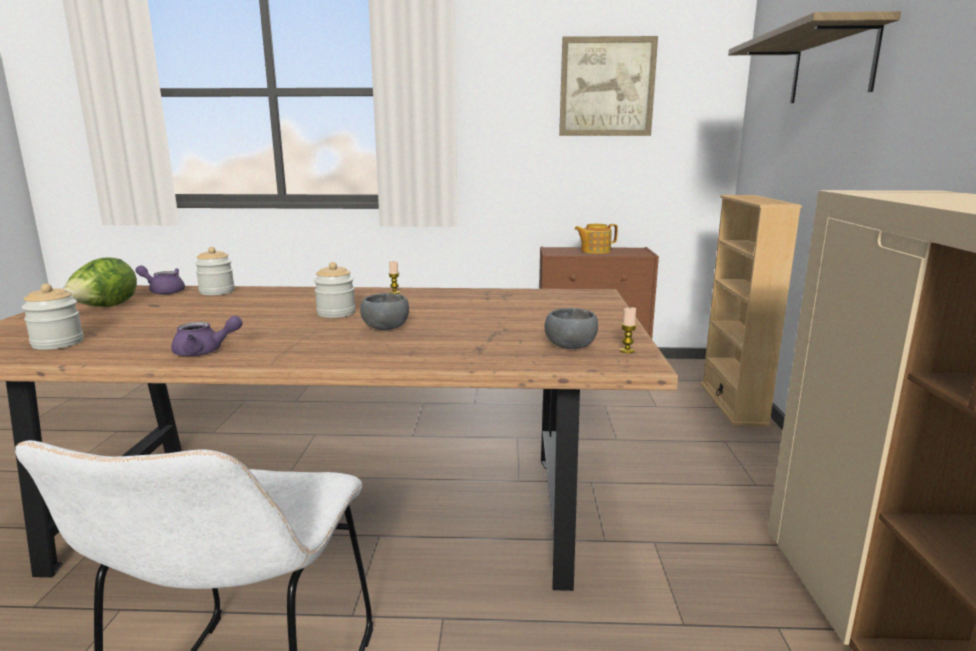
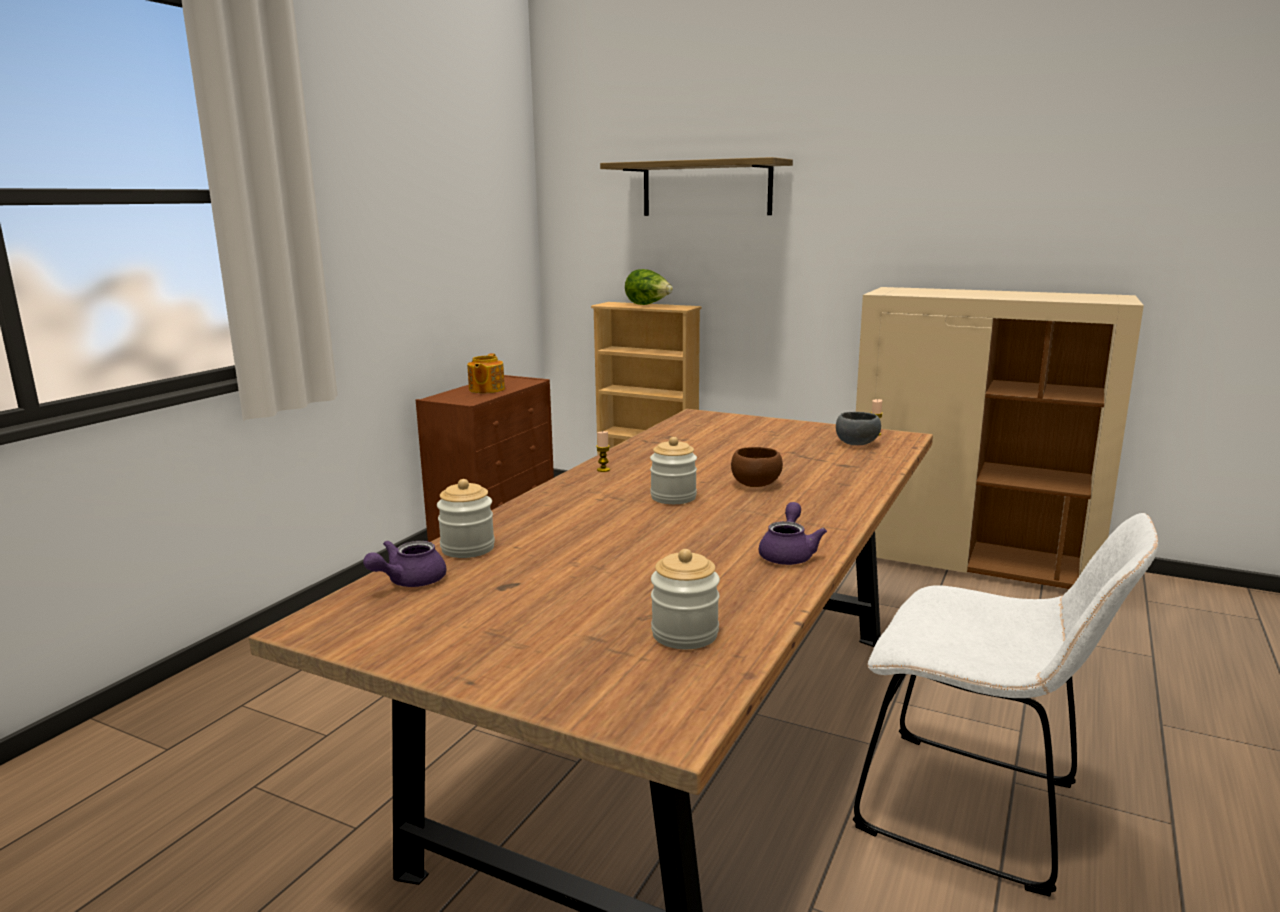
camera: 65 degrees left, 0 degrees up
(104, 308) = (484, 618): lettuce -> lettuce (648, 305)
(386, 328) = (757, 484): grey bowl -> brown bowl
(607, 87) = (444, 191): picture -> none

